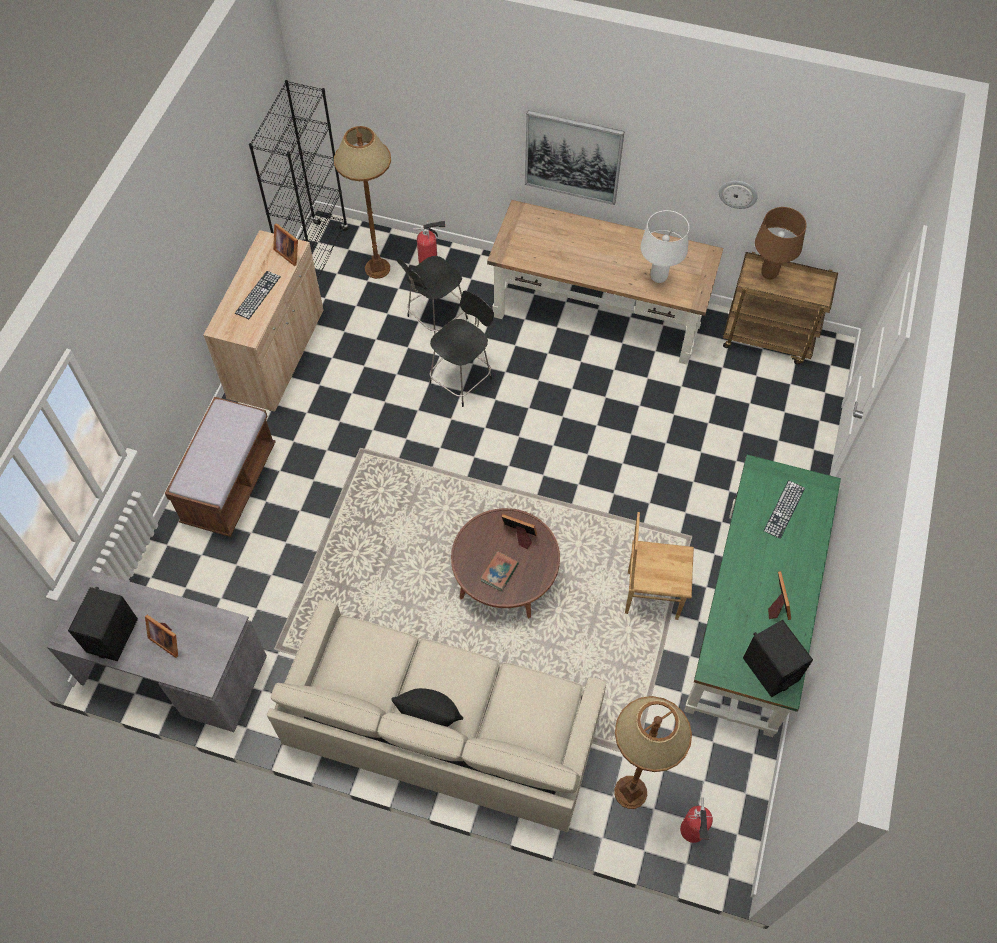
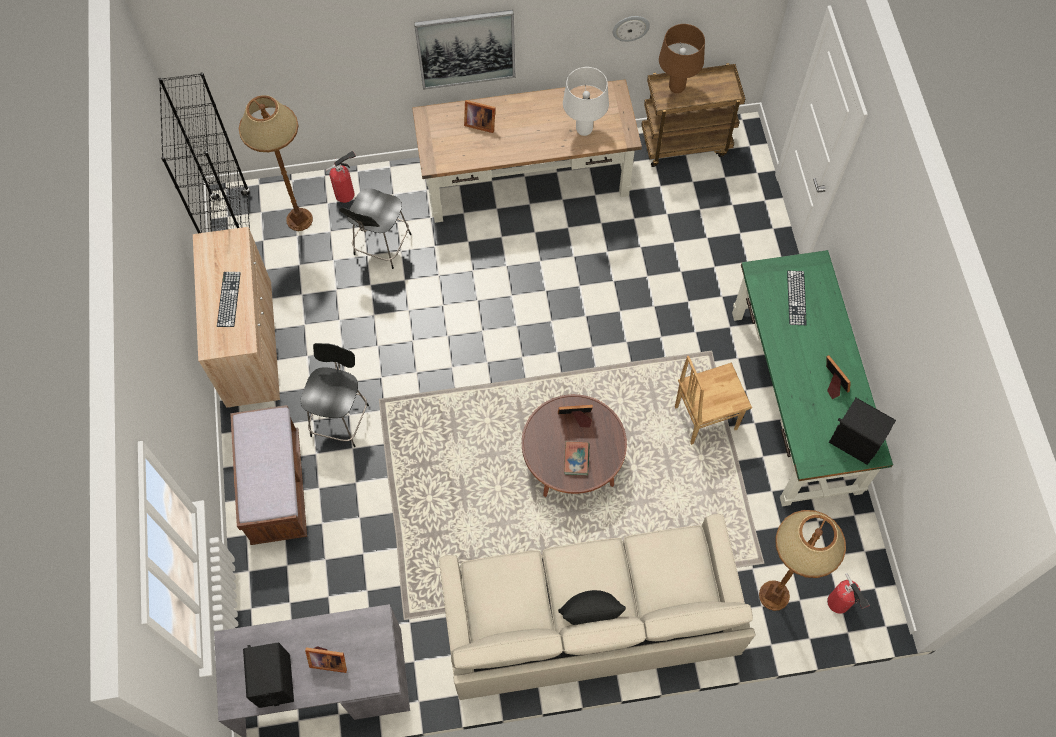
camera: 25 degrees left, 5 degrees up
(289, 253) = (235, 245): picture frame -> picture frame (479, 123)
(462, 379) = (437, 294): black chair -> black chair (340, 418)

